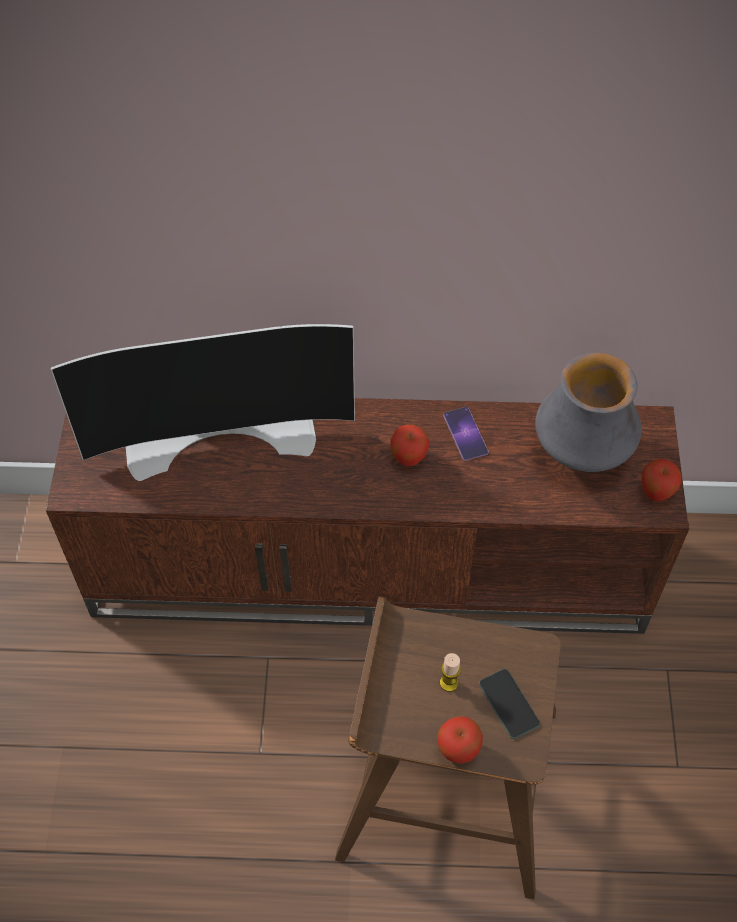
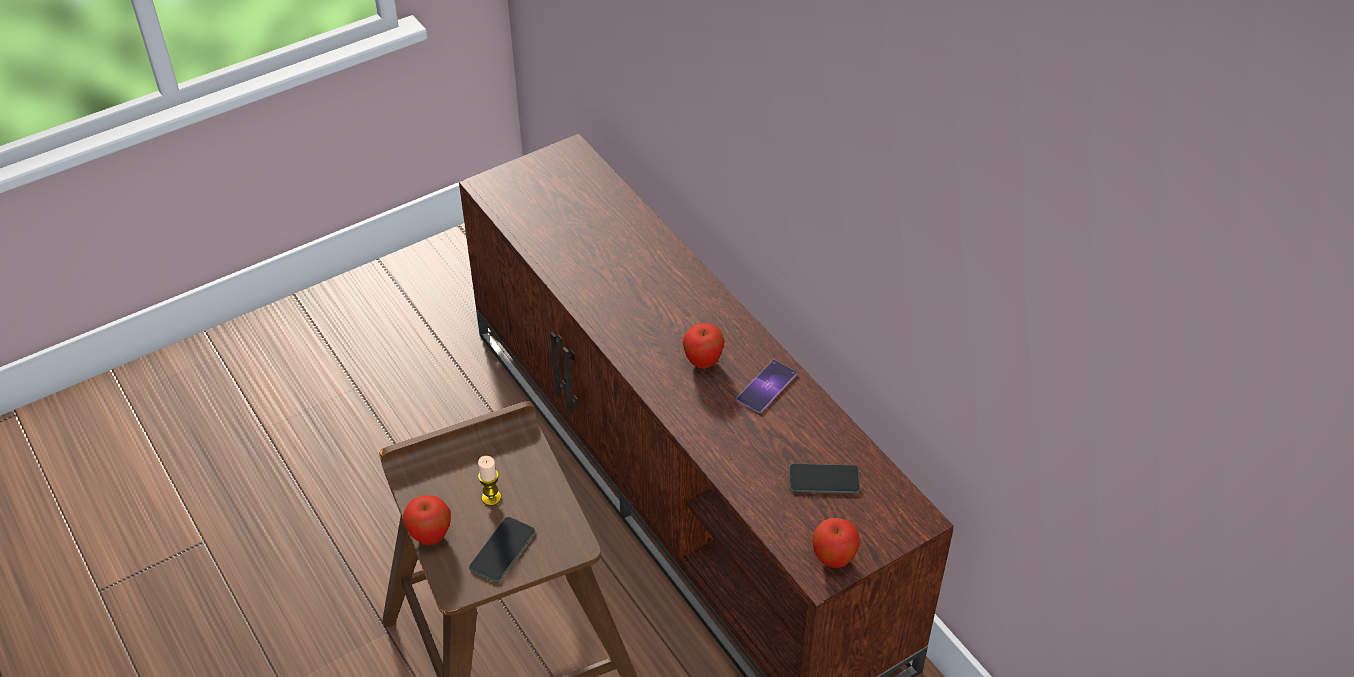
camera: 55 degrees right, 10 degrees down
(221, 433) = (618, 235): television -> none
(580, 454) = (823, 479): vase -> phone

